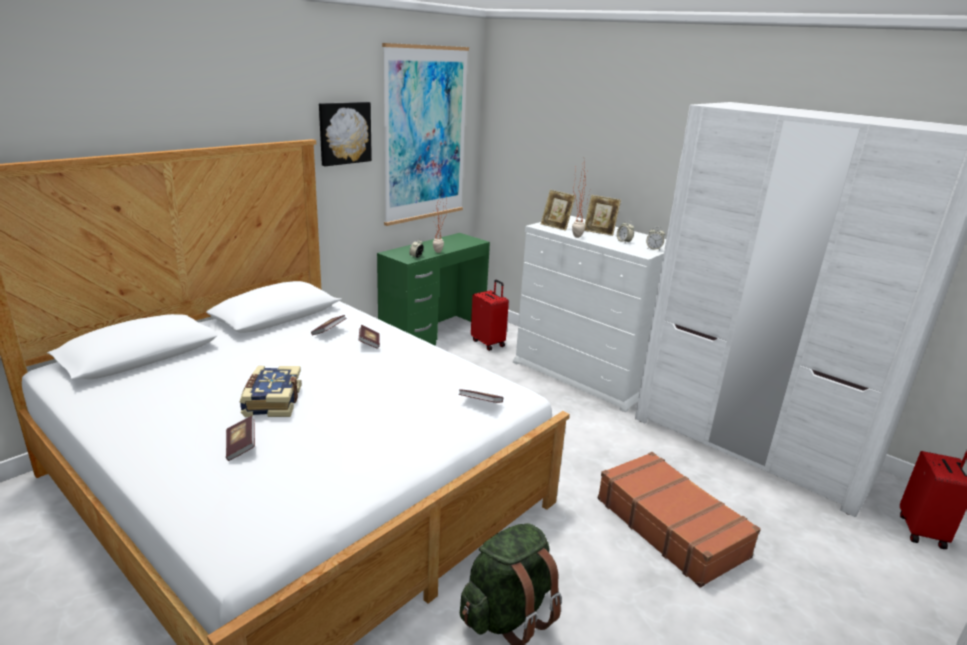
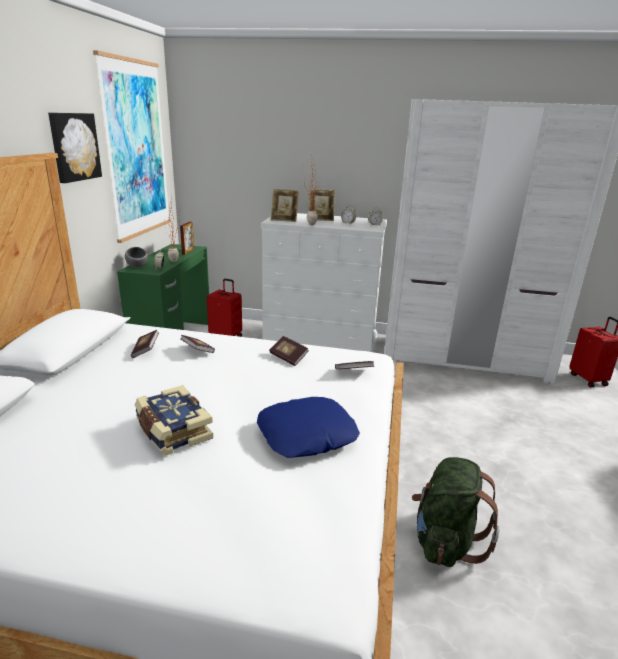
camera: 30 degrees left, 0 degrees up
(241, 446) = (197, 486): book -> book (288, 357)
(366, 442) = (307, 435): none -> blue pillow
(399, 251) = (137, 266): none -> grey bowl
(464, 244) = (188, 251): none -> picture frame
(671, 527) = (475, 428): brown suitcase -> none

